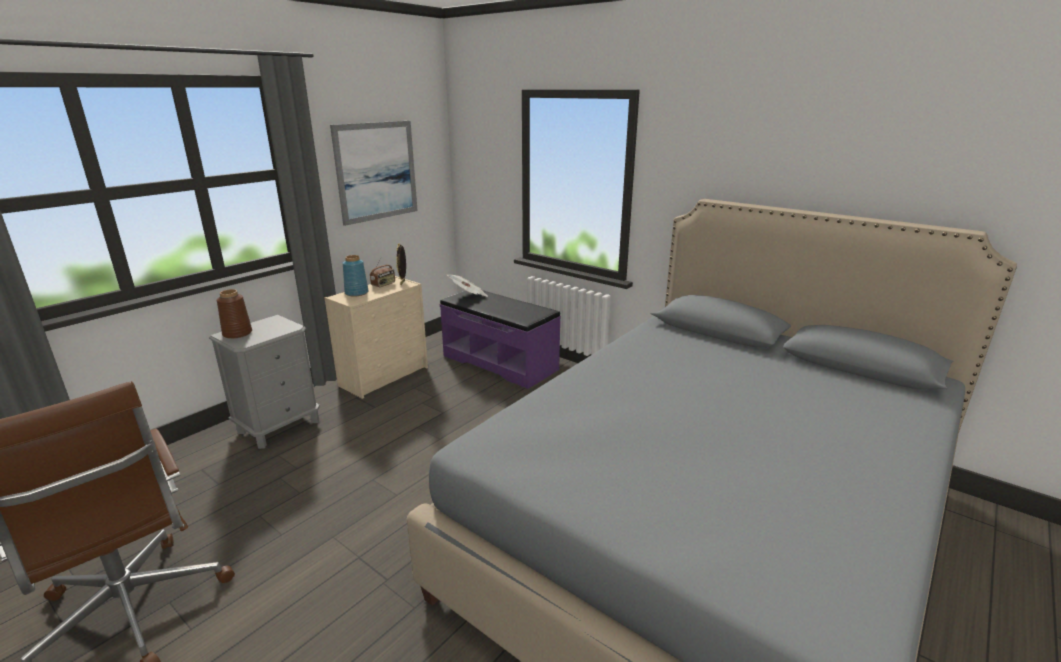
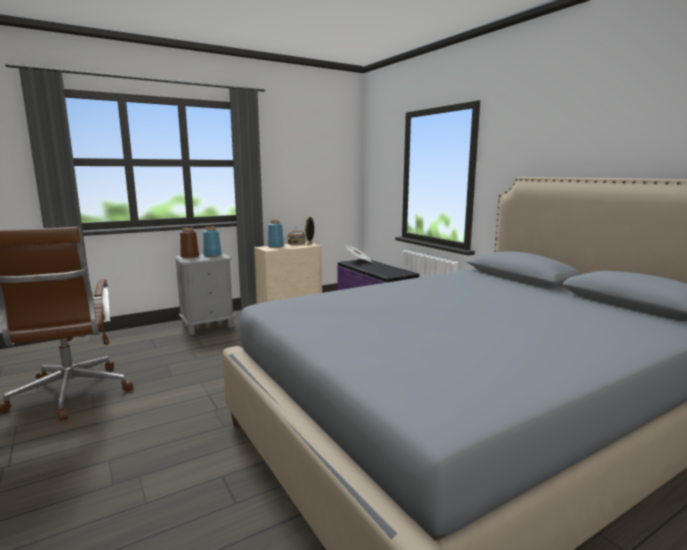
camera: 20 degrees right, 10 degrees down
(273, 325) = (212, 255): none -> blue vase
(376, 171) = (304, 170): picture -> none

